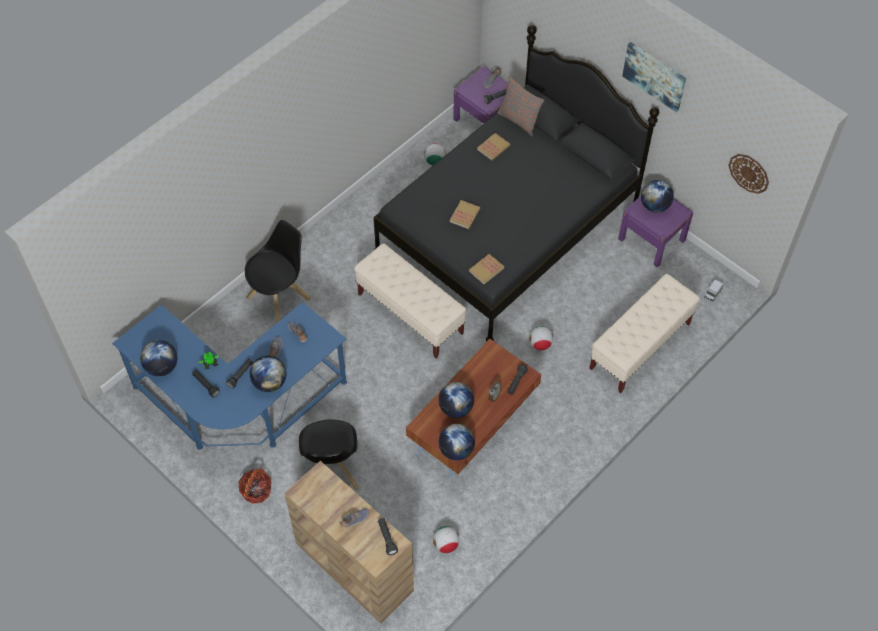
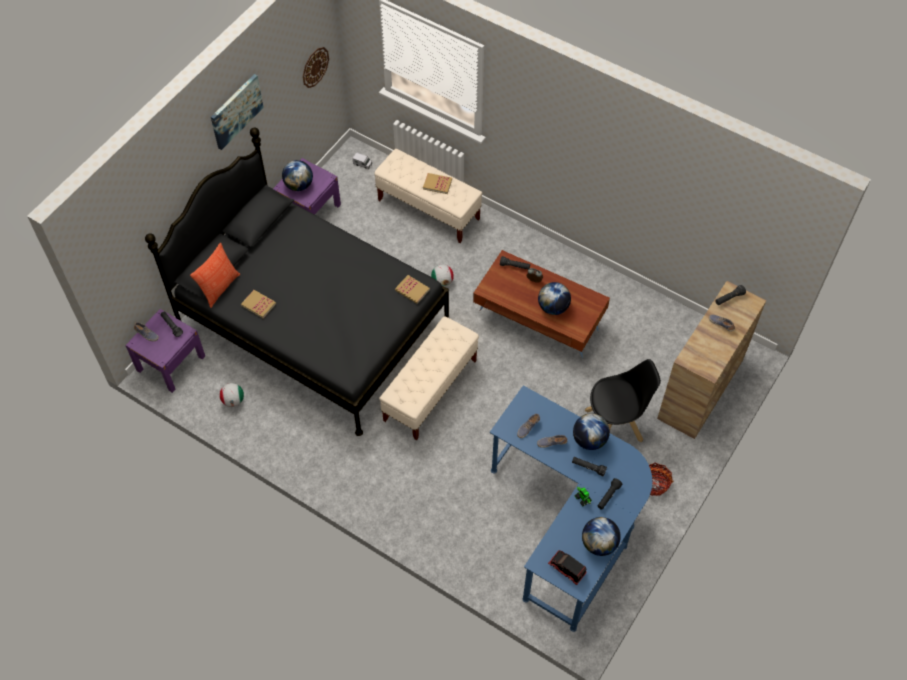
camera: 100 degrees left, 0 degrees up
(147, 336) = (566, 569): none -> toy truck
(280, 297) = (433, 513): black chair -> none
(446, 544) = (658, 324): football -> none
(456, 450) = (594, 301): globe -> none
(464, 215) = (350, 316): book -> book (437, 184)
(519, 121) = (220, 288): grey pillow -> orange pillow

